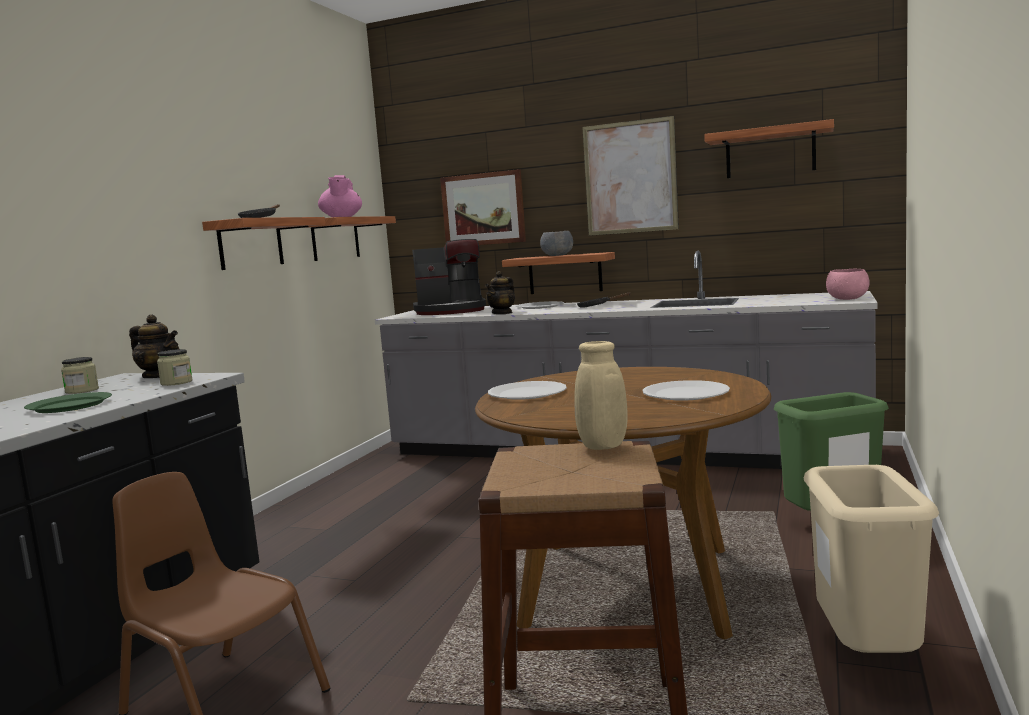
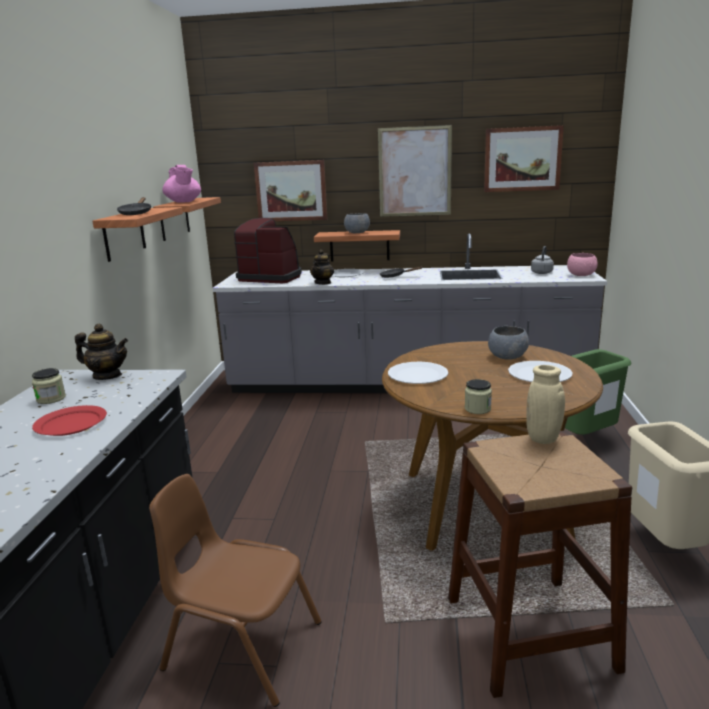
camera: 15 degrees left, 10 degrees up
(70, 406) = (71, 423): green plate -> red plate
(176, 382) = (137, 385): jar -> jar (477, 409)
(451, 311) = (271, 277): coffee machine -> coffee machine turned 135 degrees counterclockwise
(663, 379) = (506, 357): none -> grey bowl
(770, 152) = (522, 159): shelf -> picture
(795, 298) = (542, 272): none -> grey kettle

